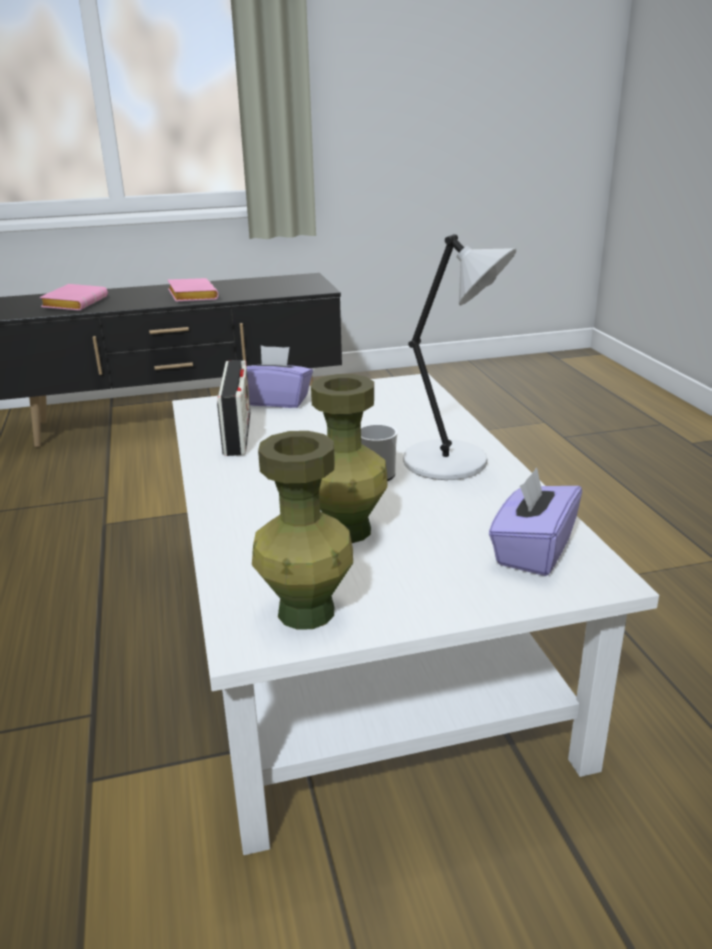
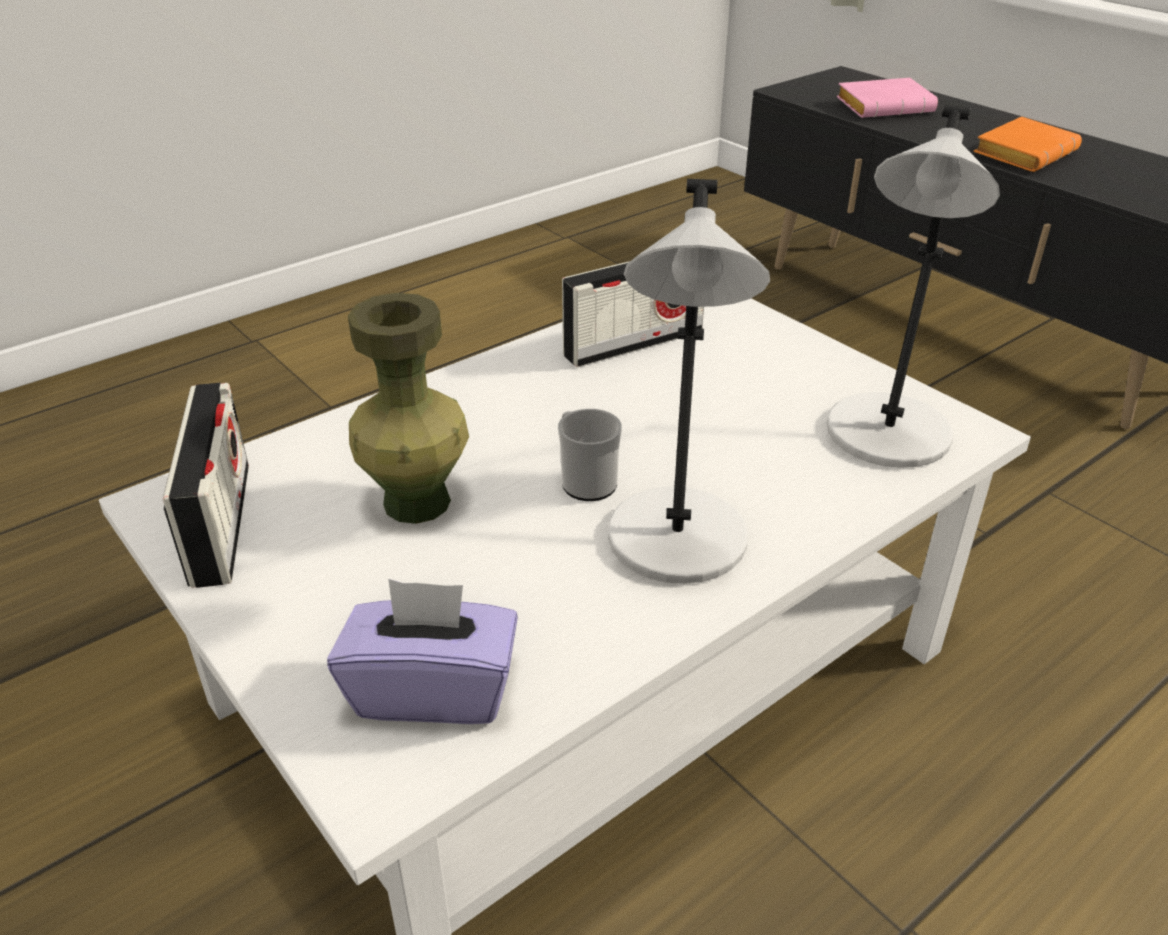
camera: 65 degrees right, 10 degrees up
(190, 296) = (1023, 153): pink book -> orange book
(276, 401) = (763, 337): purple tissue box -> none
(305, 612) = (221, 523): green vase -> radio
(402, 397) = (887, 437): none -> grey table lamp

